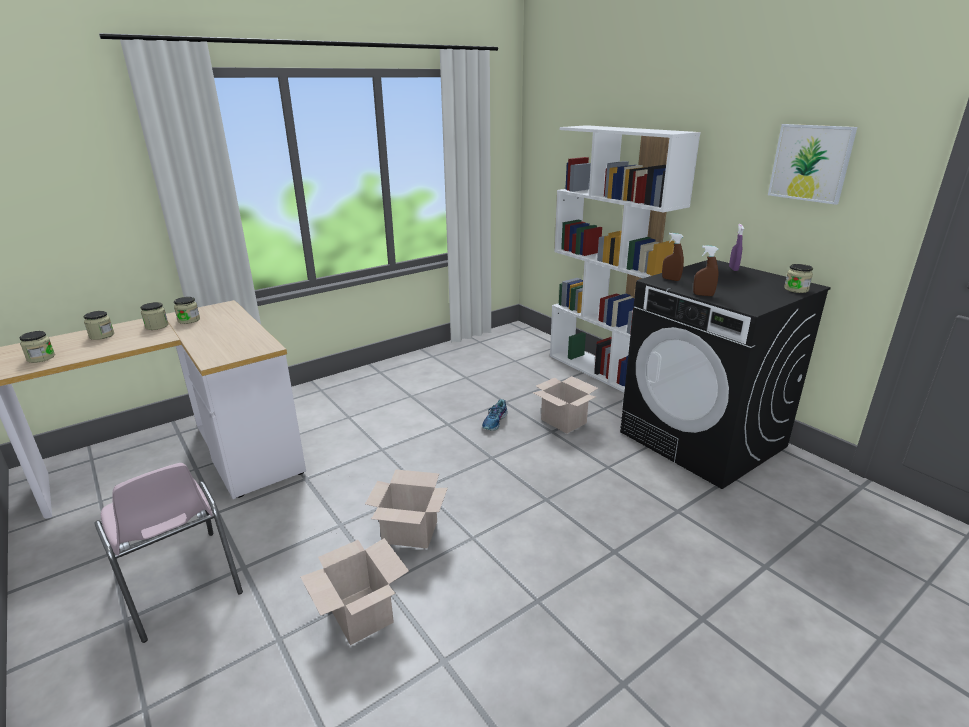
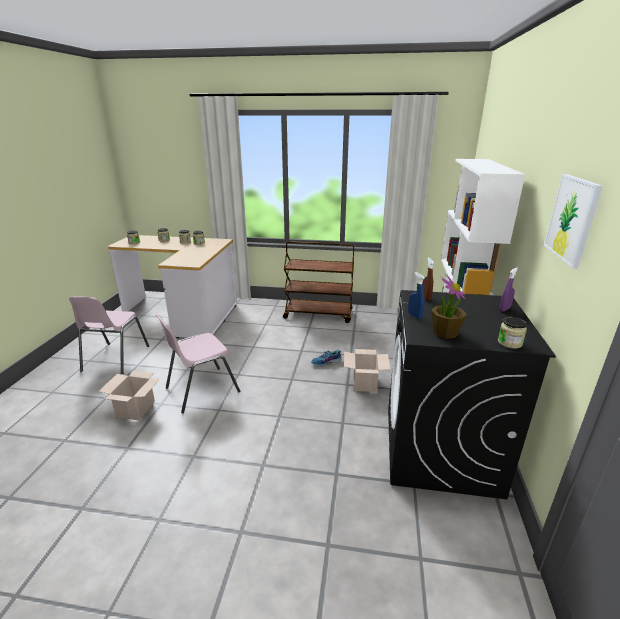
camera: 45 degrees right, 0 degrees up
(396, 377) = (319, 314): none -> brown cart
(408, 533) = (201, 389): cardboard box -> pink chair
(703, 295) = (414, 315): brown spray bottle -> blue spray bottle
(752, 298) = (445, 332): none -> potted plant

